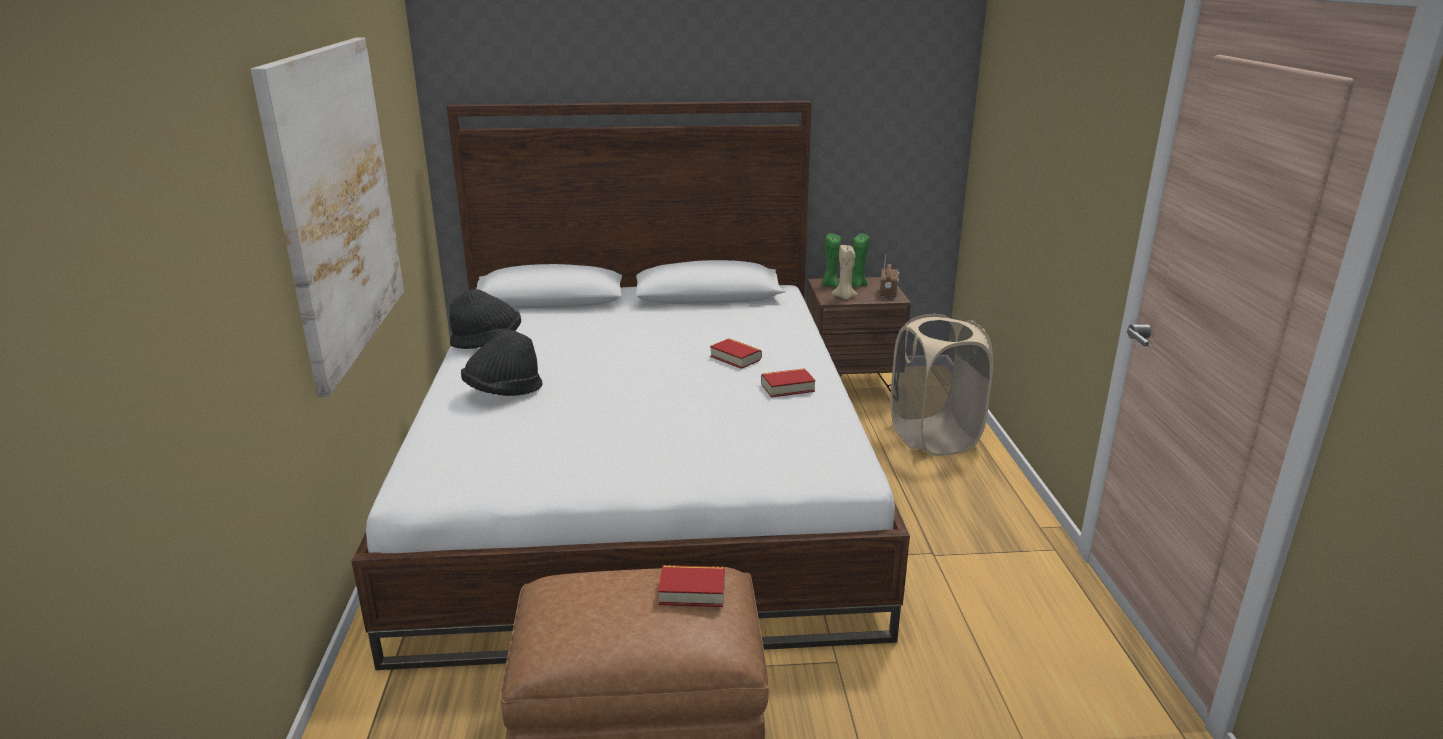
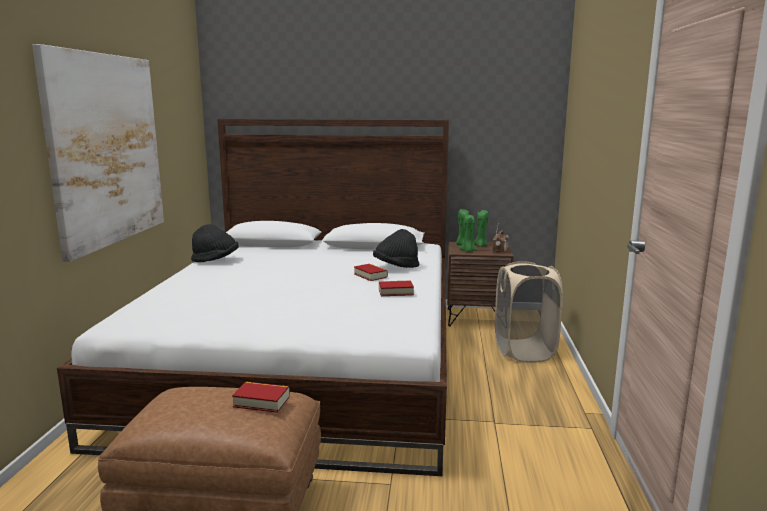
camera: 10 degrees right, 10 degrees down
(503, 392) = (206, 283): black hat -> black hat (396, 267)
(844, 297) = (468, 251): beige candle -> green candle

